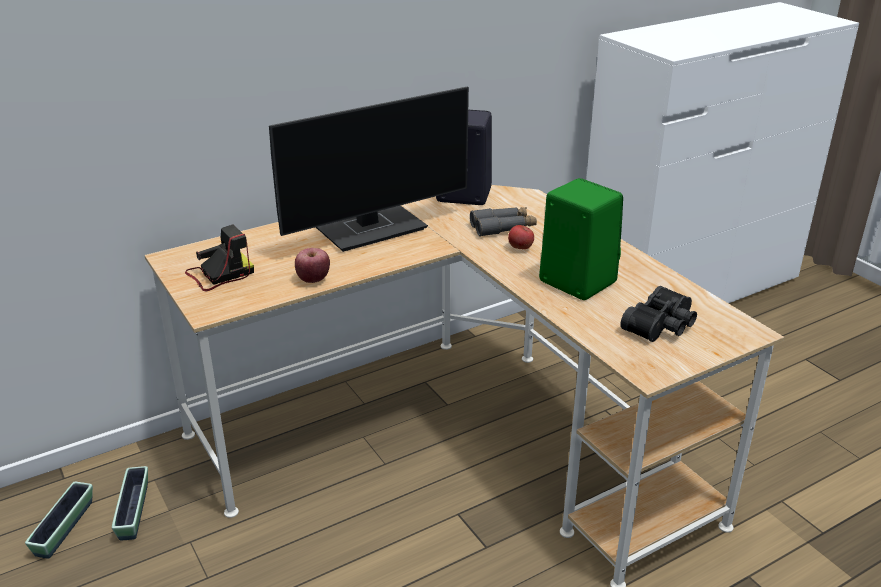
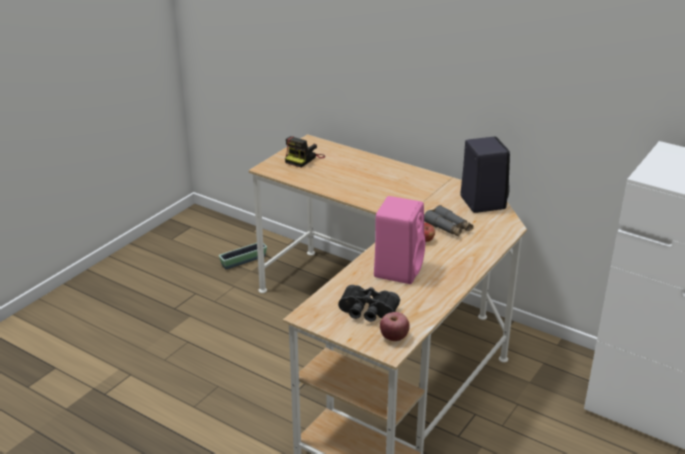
camera: 65 degrees right, 0 degrees up
(64, 528) = (220, 247): planter -> none
(219, 275) = (304, 159): camera -> camera turned 90 degrees clockwise
(313, 279) = (322, 185): apple -> apple (394, 337)
(373, 228) = (400, 185): monitor -> none
(575, 281) = (398, 269): green speaker -> pink speaker

